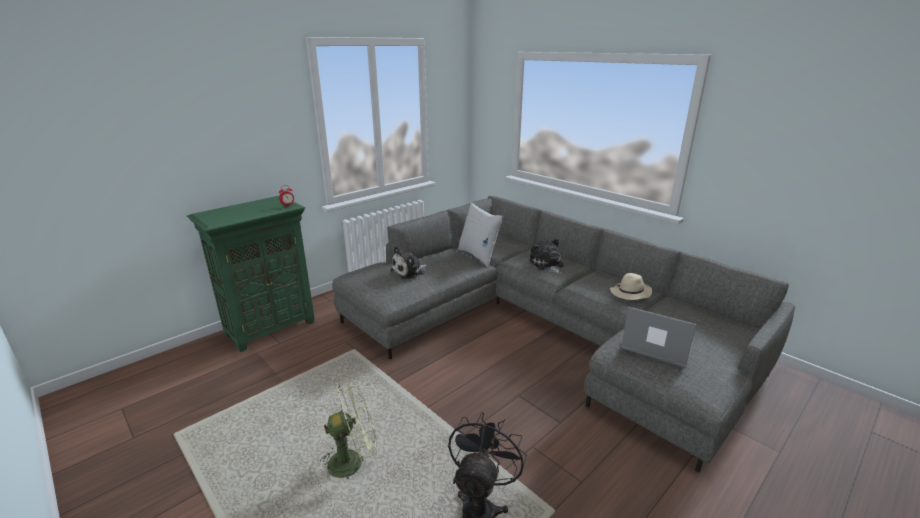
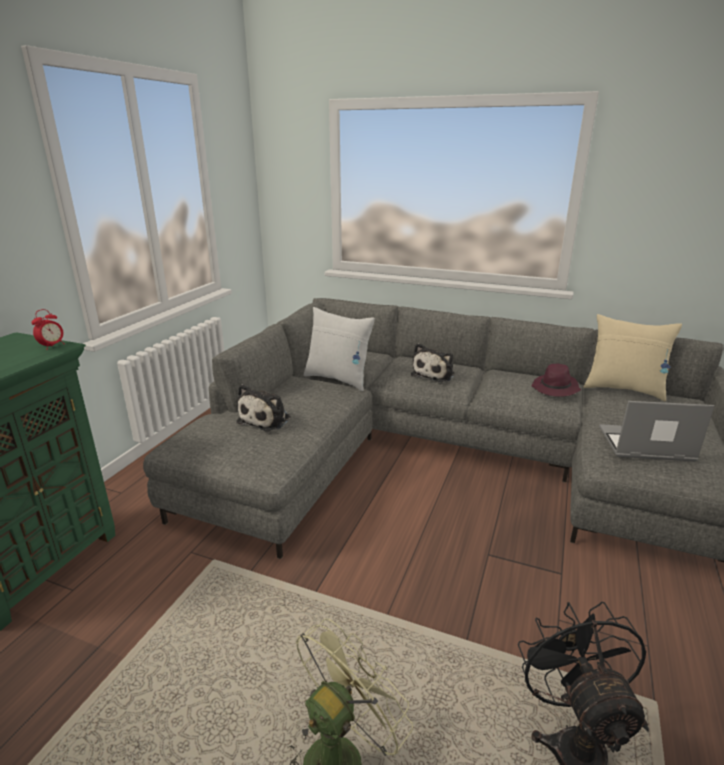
camera: 25 degrees left, 0 degrees up
(546, 265) = (434, 374): plush toy -> plush toy turned 105 degrees counterclockwise
(630, 293) = (555, 389): beige hat -> purple hat
(693, 306) = (623, 390): none -> beige pillow

